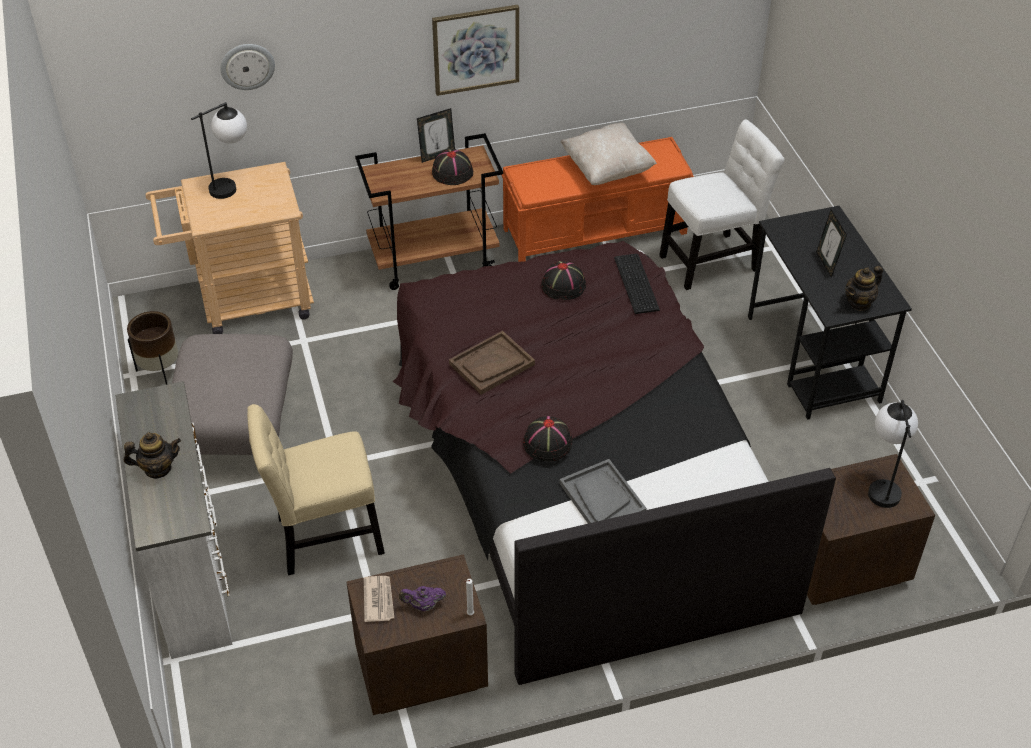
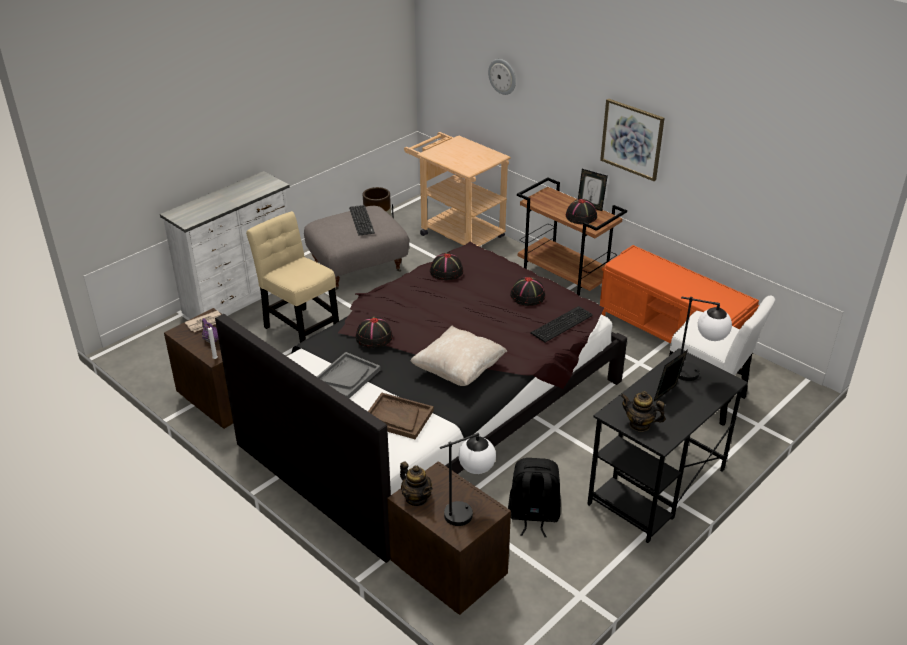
camera: 60 degrees right, 10 degrees down
(157, 469) = (218, 200): teapot -> teapot (416, 498)
(225, 364) = (361, 220): none -> keyboard
(232, 185) = (470, 149): table lamp -> table lamp (697, 375)
(460, 328) = (446, 271): none -> black hat
(491, 364) = (424, 293): brown tray -> brown tray (397, 417)
(607, 170) = (683, 284): beige pillow -> beige pillow (458, 371)
(800, 467) = (533, 516): none -> black backpack

